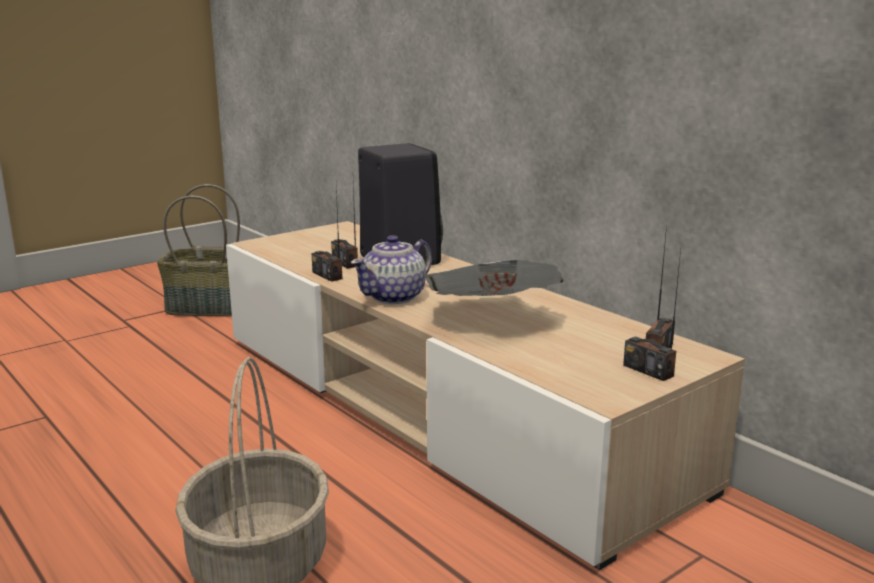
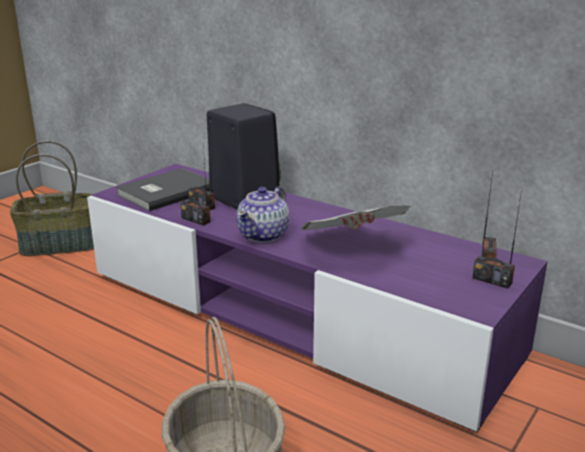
camera: 15 degrees left, 5 degrees up
(313, 246) = (164, 192): none -> grey book
(437, 406) = (292, 313): beige tv stand -> purple tv stand

